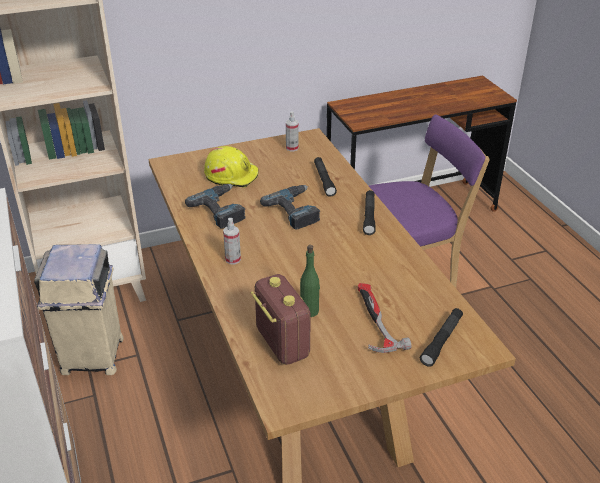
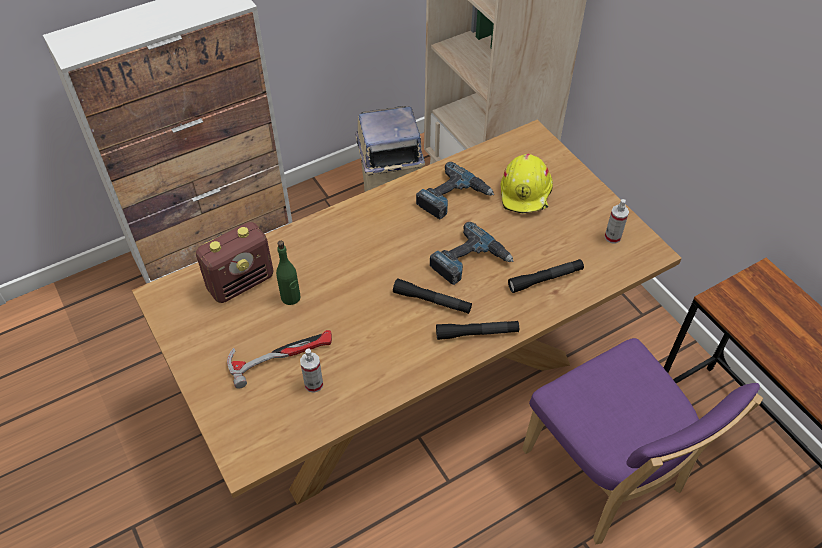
camera: 80 degrees right, 15 degrees up
(233, 259) = (365, 223): spray bottle -> spray bottle (314, 384)
(442, 341) = (253, 418): black flashlight -> black flashlight (432, 301)

